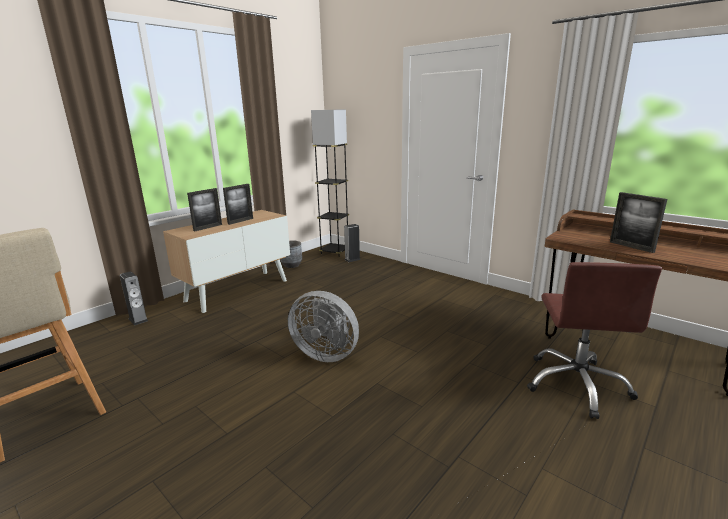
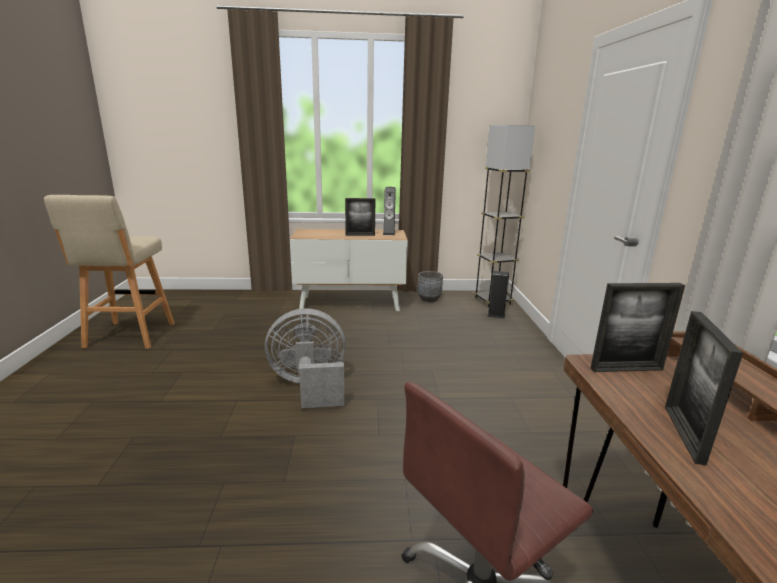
camera: 45 degrees right, 0 degrees up
(138, 320) = (260, 298): speaker -> speaker (389, 233)
(208, 227) = (326, 234): picture frame -> picture frame (626, 369)
(326, 353) = (310, 386): grey fan -> grey fan turned 105 degrees clockwise

